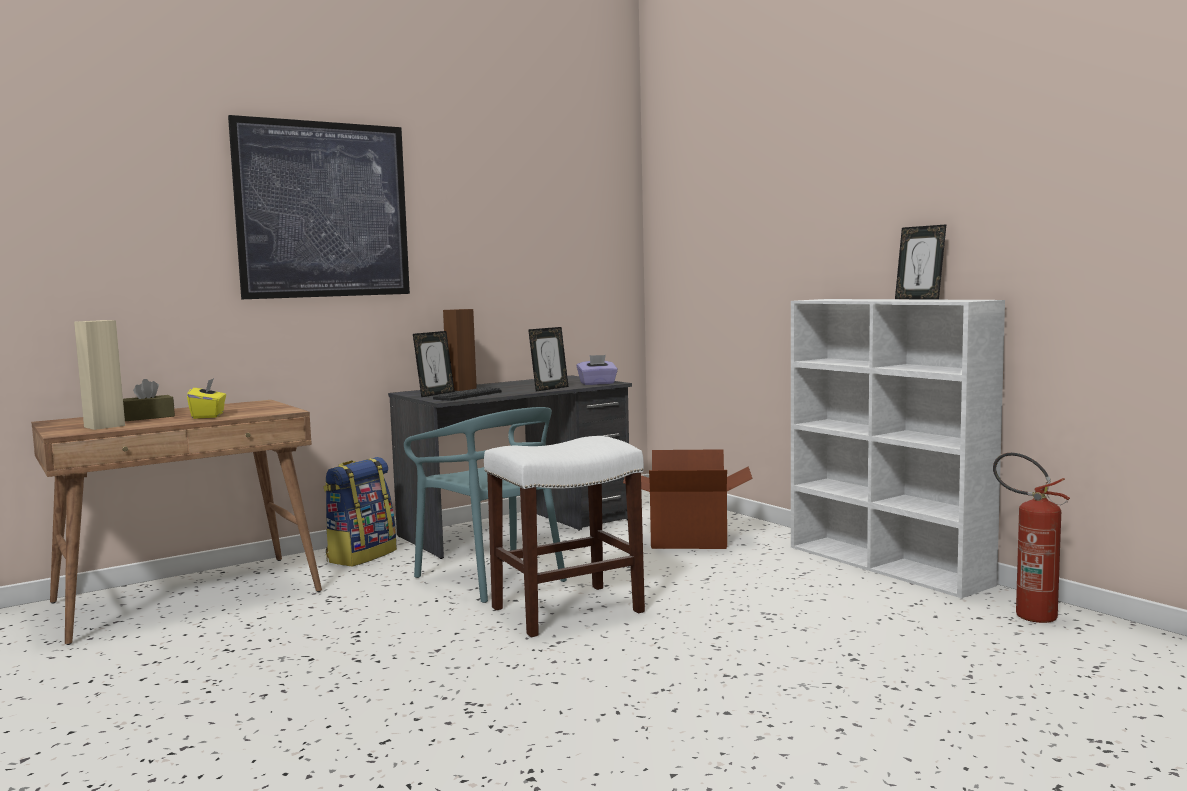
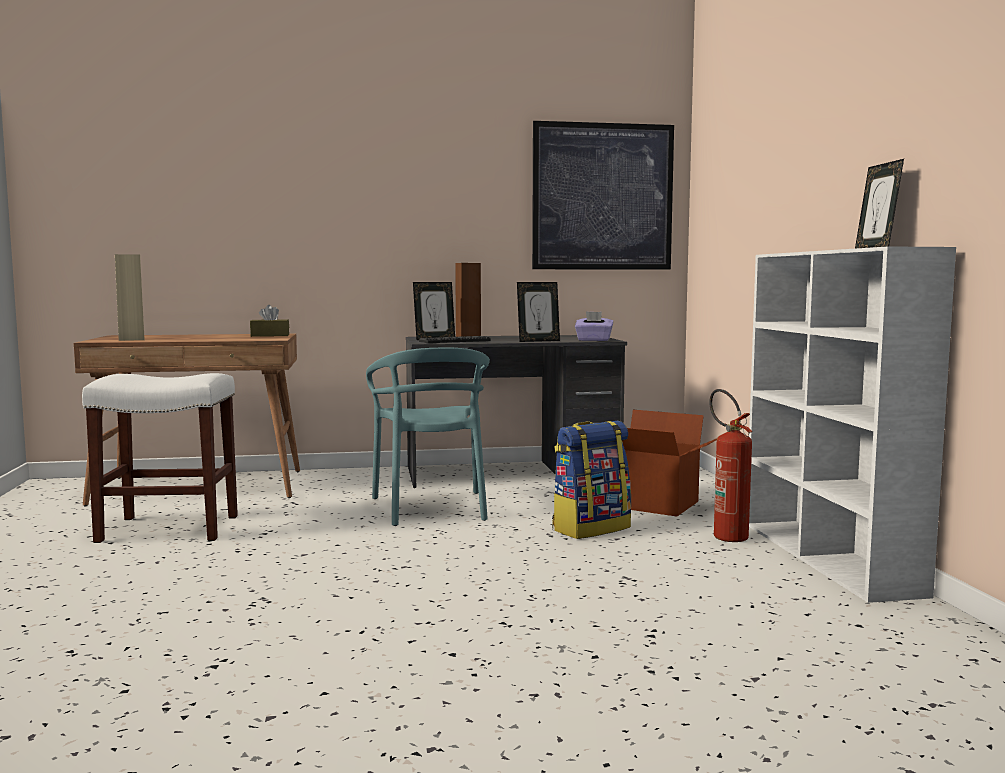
camera: 25 degrees right, 0 degrees up
(148, 417) = (176, 337): brown tissue box -> brown tissue box (270, 335)
(209, 416) = (214, 338): yellow tissue box -> none
(323, 210) = (353, 171): picture -> picture (602, 197)
(361, 556) = (359, 477): backpack -> backpack (590, 528)
(566, 610) = (449, 543): white stool -> white stool (167, 529)
(1026, 614) = (924, 633): fire extinguisher -> fire extinguisher (725, 535)

